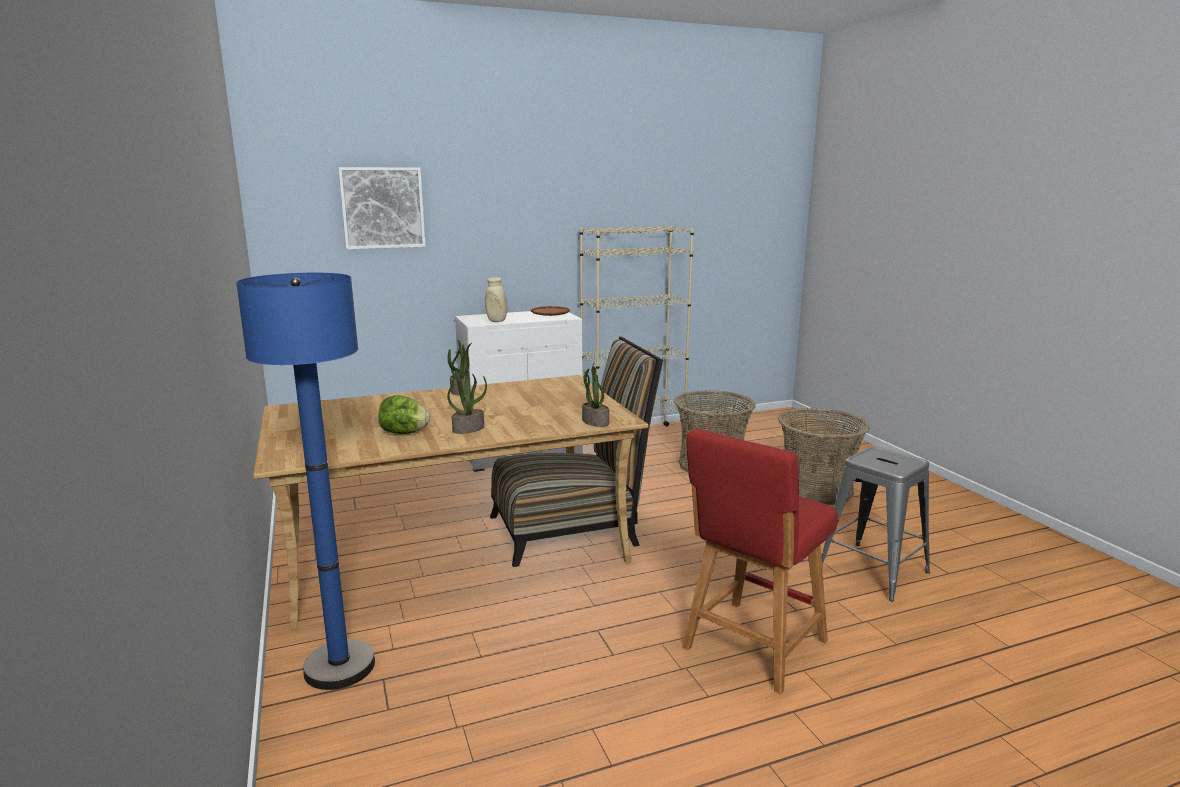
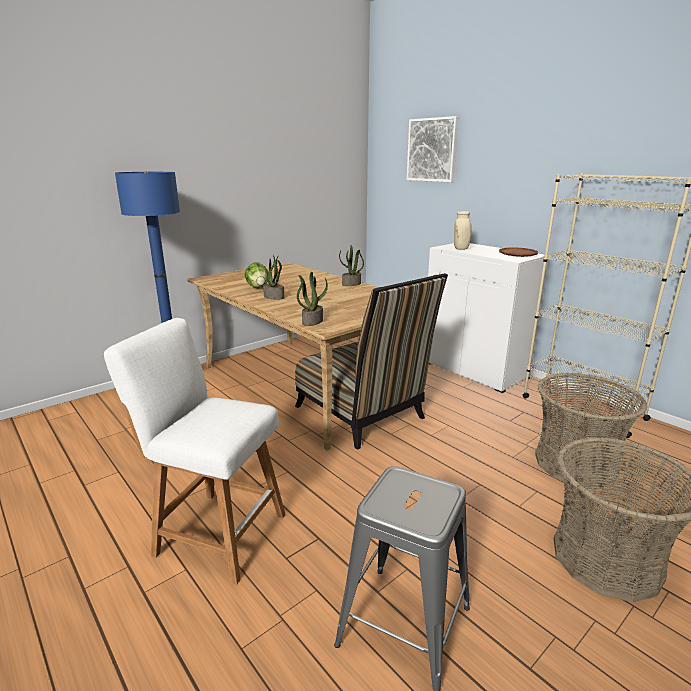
camera: 70 degrees right, 5 degrees up
(751, 647) = (216, 532): red stool -> white stool

